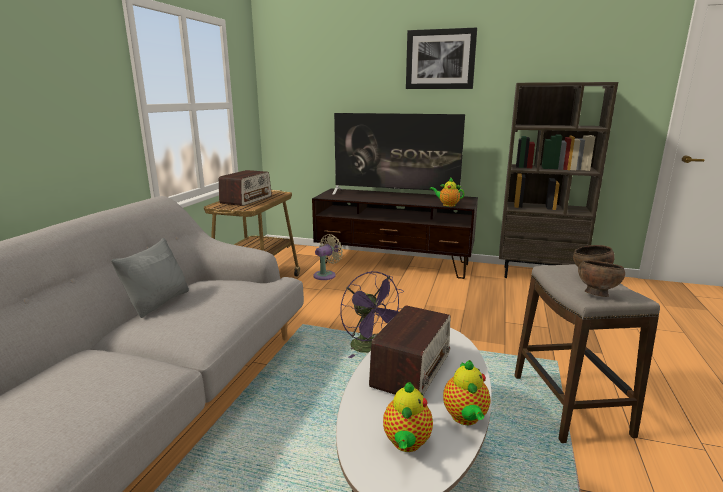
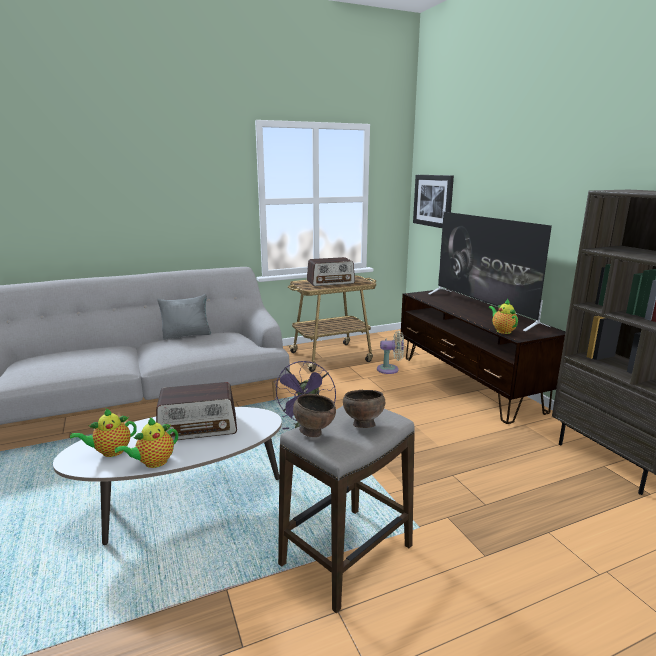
camera: 50 degrees right, 0 degrees up
(440, 59) = (551, 155): picture -> picture (433, 200)

